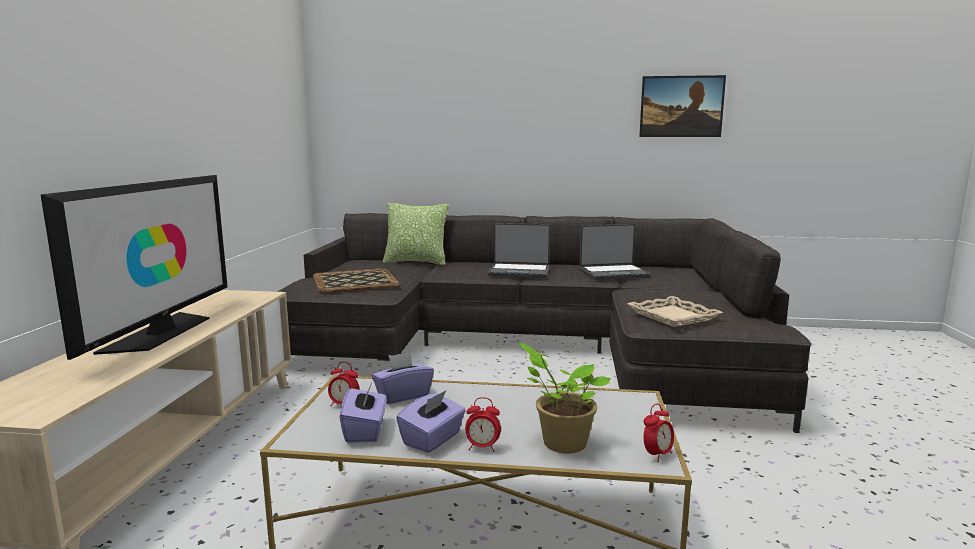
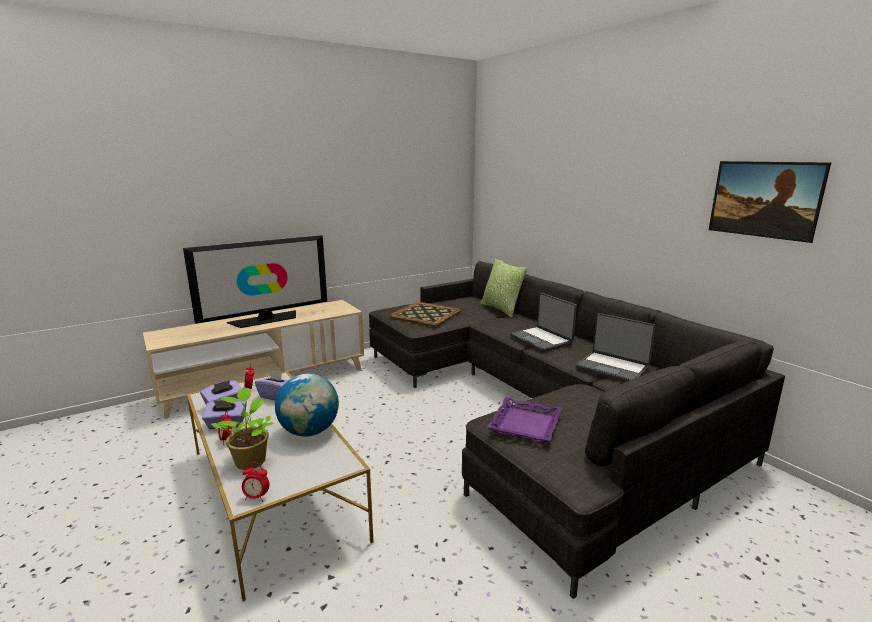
camera: 50 degrees right, 5 degrees up
(536, 398) = (309, 431): none -> globe
(673, 316) = (526, 425): beige tray -> purple tray

